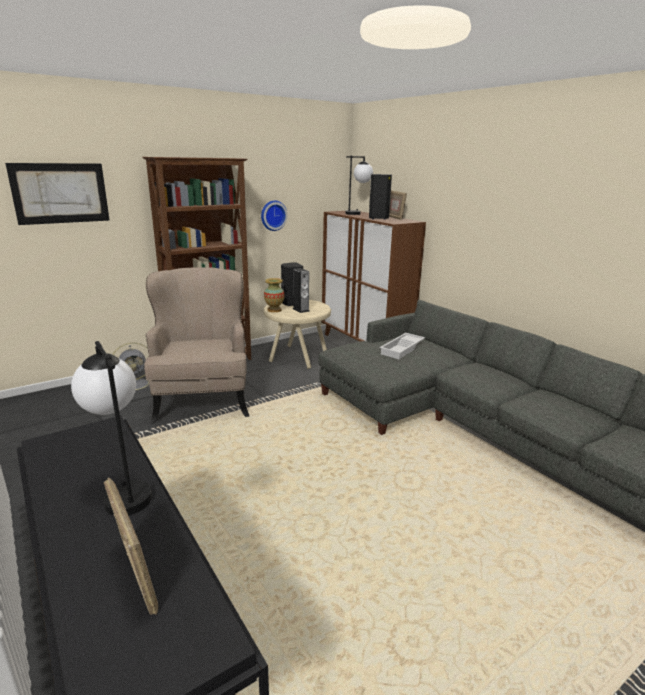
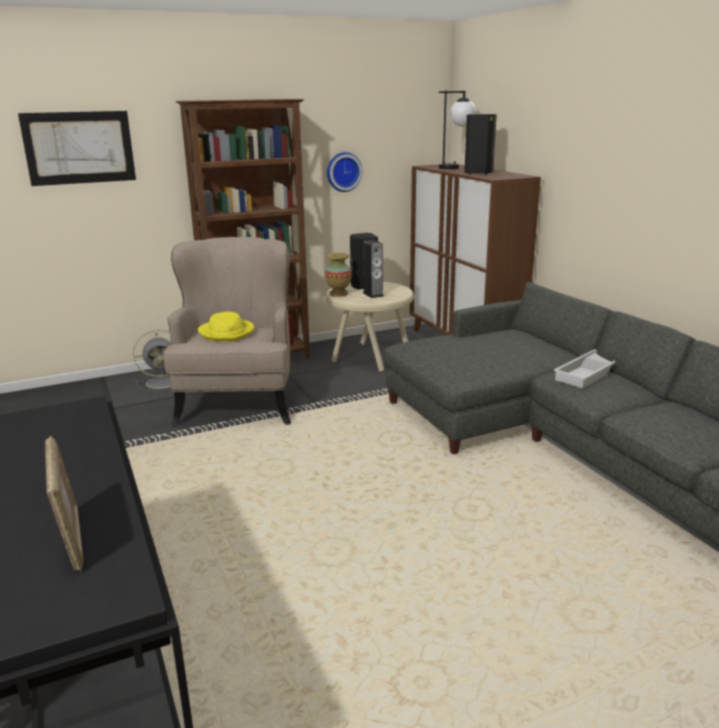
camera: 10 degrees right, 0 degrees up
(123, 490) = (84, 465): table lamp -> none
(195, 345) = (227, 332): none -> yellow hat
(394, 218) = (501, 172): picture frame -> none
(403, 349) = (494, 346): white tray -> white tray (589, 374)

